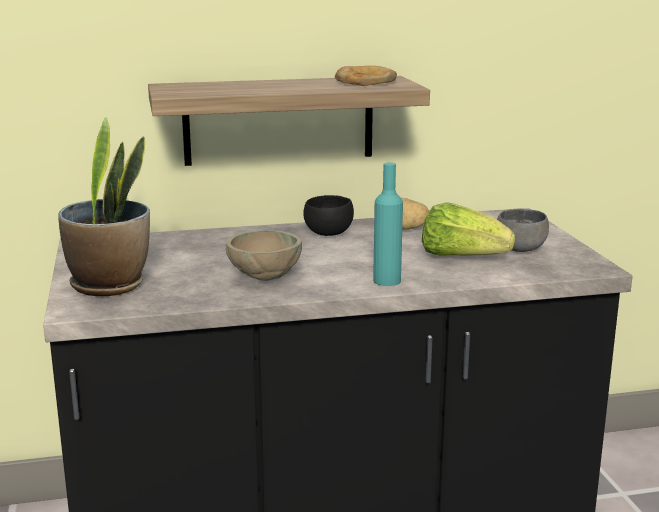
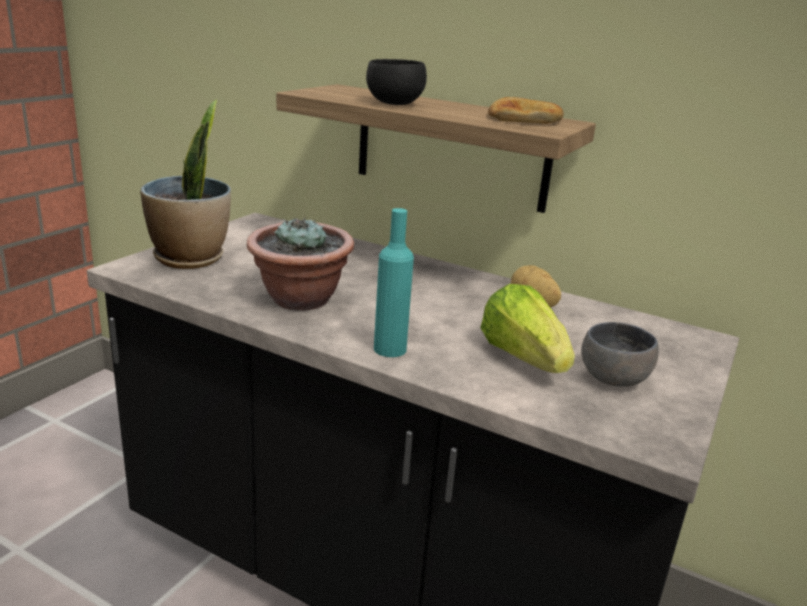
camera: 40 degrees right, 5 degrees up
(265, 278) = (300, 300): beige bowl -> potted plant
(327, 234) = (448, 282): black bowl -> black bowl (392, 103)

